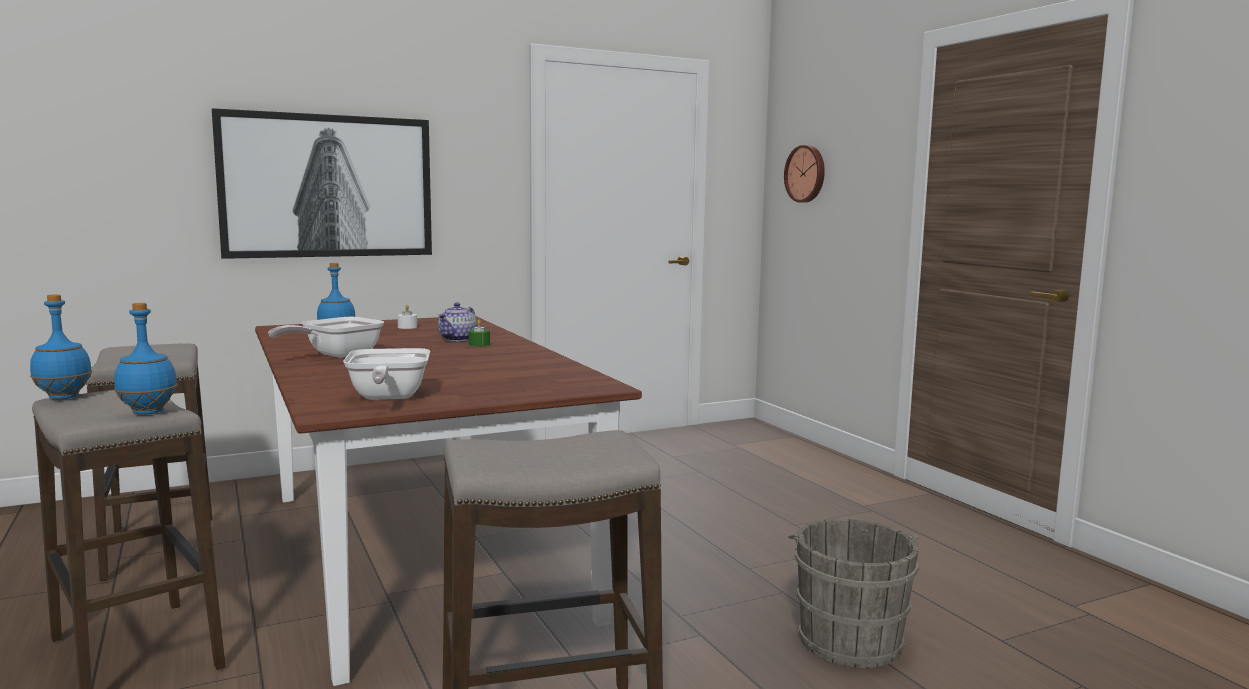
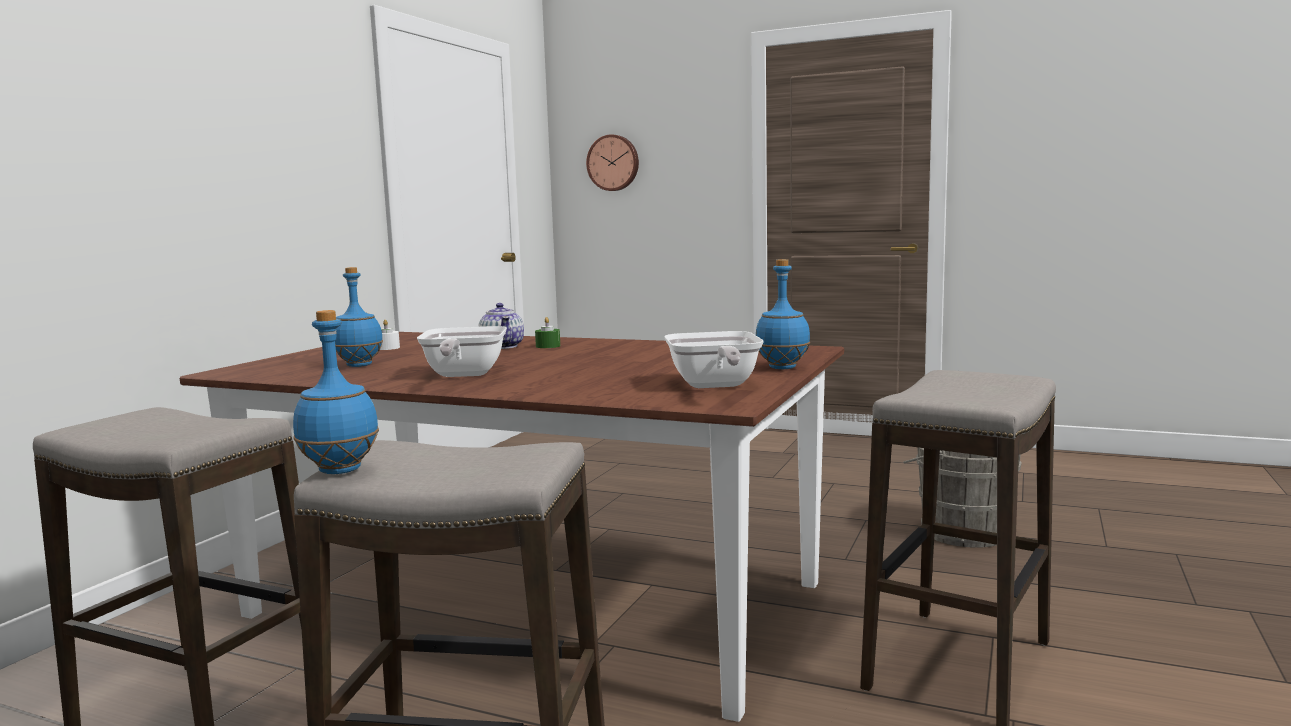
camera: 40 degrees left, 0 degrees up
(149, 412) = (535, 450): blue bottle -> blue bottle (782, 367)
(328, 186) = (186, 175): picture -> none
(387, 398) = (714, 386): frying pan -> frying pan turned 45 degrees clockwise

